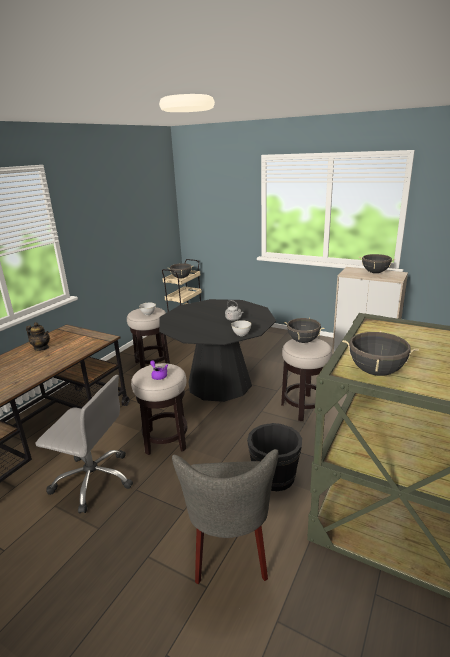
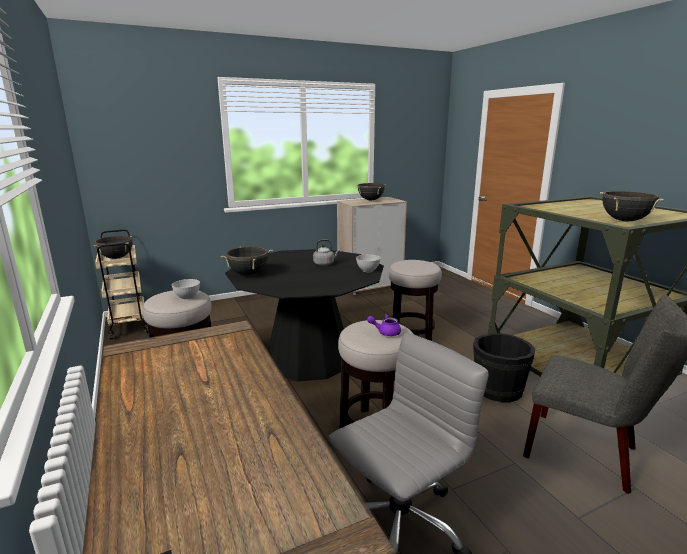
camera: 55 degrees left, 5 degrees down
(41, 348) = (162, 383): teapot -> none
(303, 341) = (406, 263): black cooking pot -> black cooking pot (248, 274)

